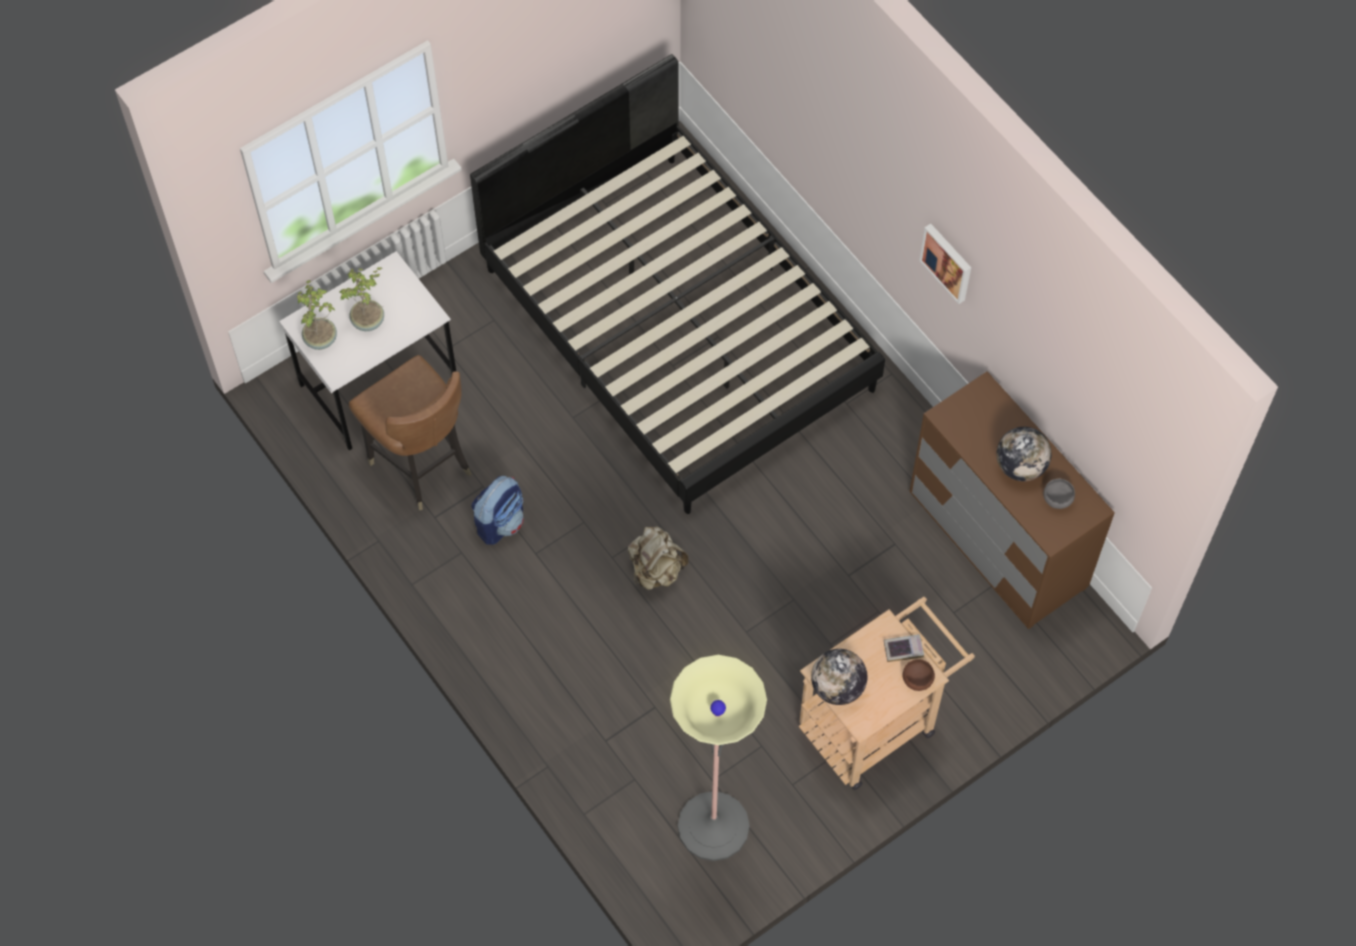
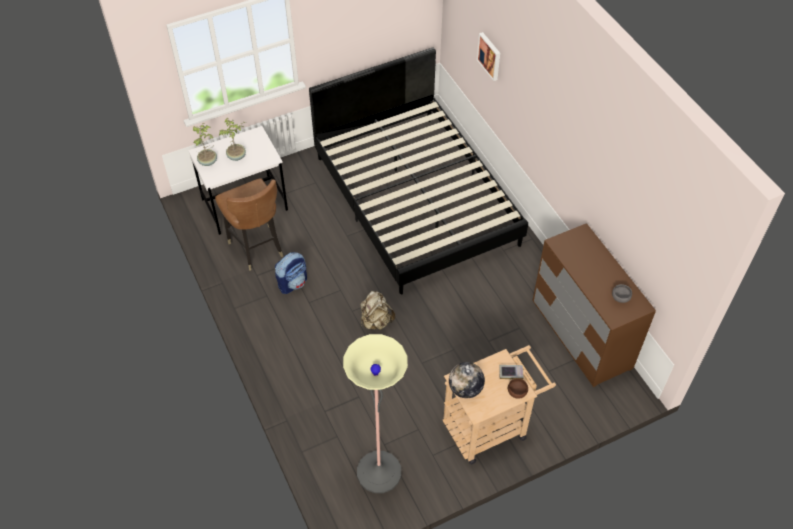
camera: 10 degrees right, 10 degrees down
(948, 262) = (570, 149): picture -> picture (490, 56)
(1020, 466) = (599, 276): globe -> none

